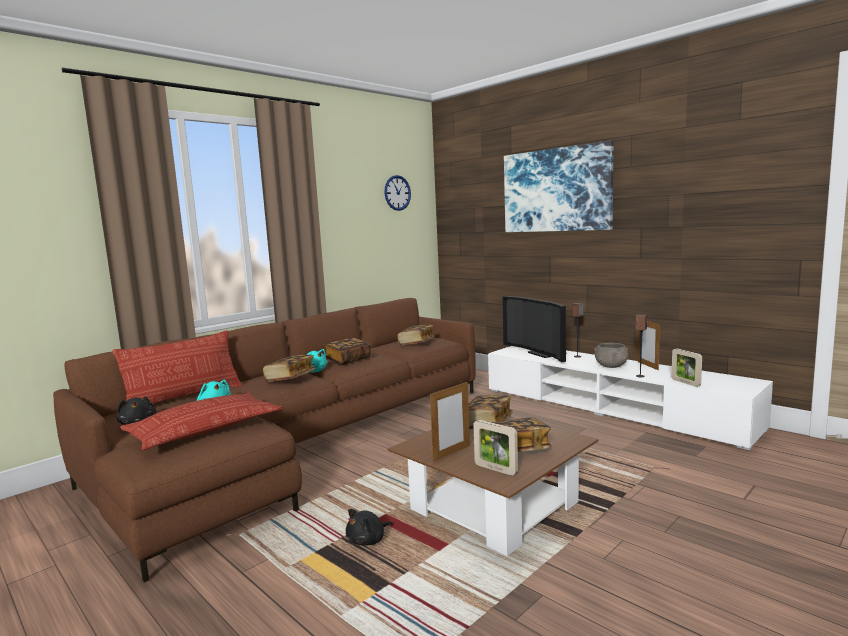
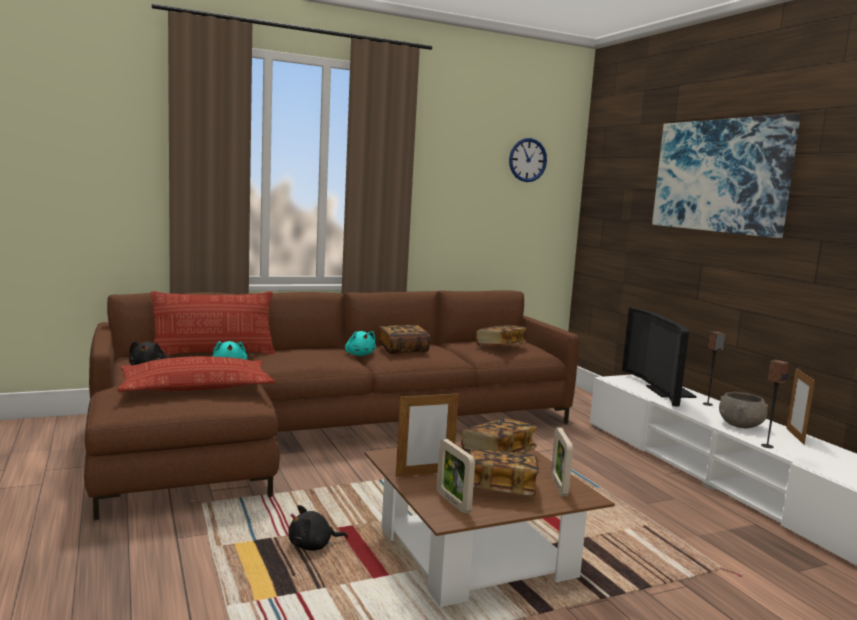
camera: 20 degrees right, 0 degrees up
(290, 378) = (324, 356): book -> none
(685, 383) = (824, 469): picture frame -> picture frame (559, 486)

